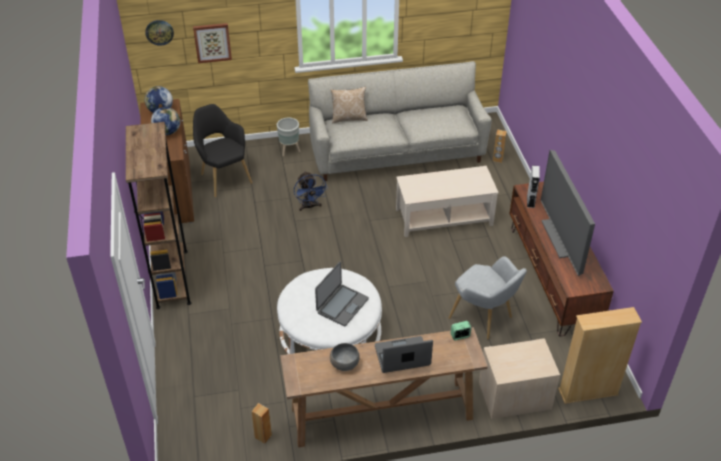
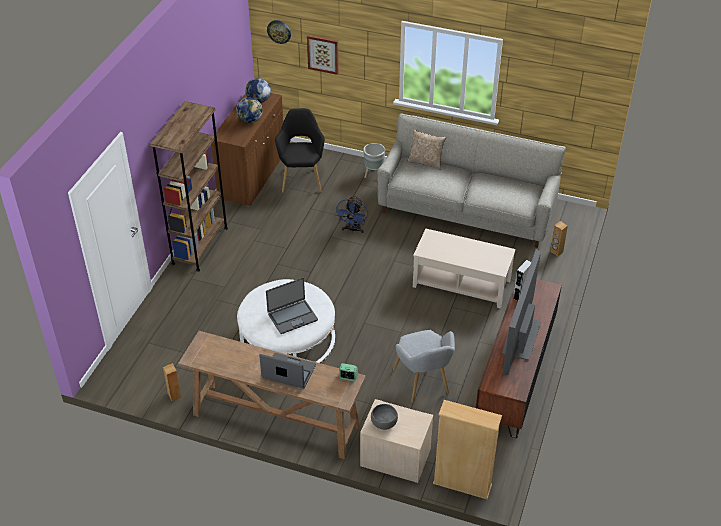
camera: 30 degrees right, 0 degrees up
(344, 364) = (240, 358): grey bowl -> grey bowl (384, 423)

